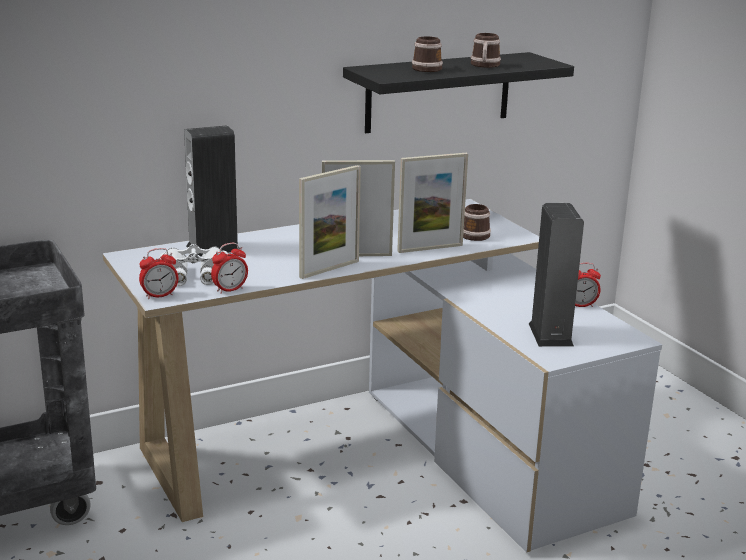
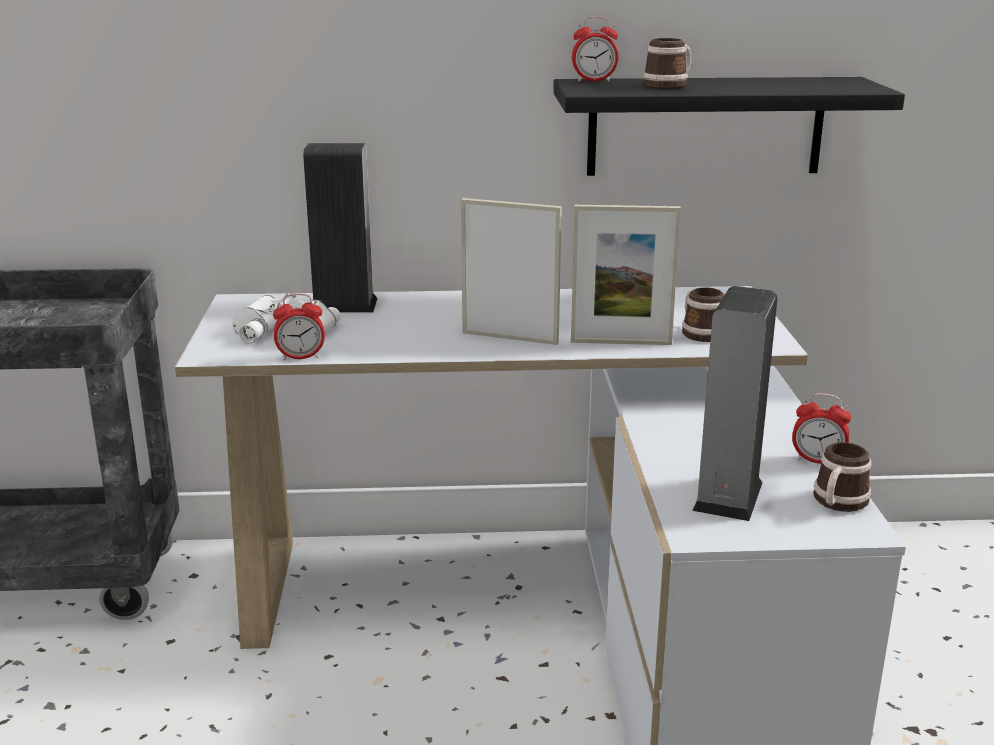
camera: 25 degrees right, 0 degrees up
(159, 295) = (212, 351): alarm clock -> alarm clock (594, 81)
(329, 269) = (454, 350): picture frame -> none
(484, 66) = (759, 86): mug -> mug (837, 503)

